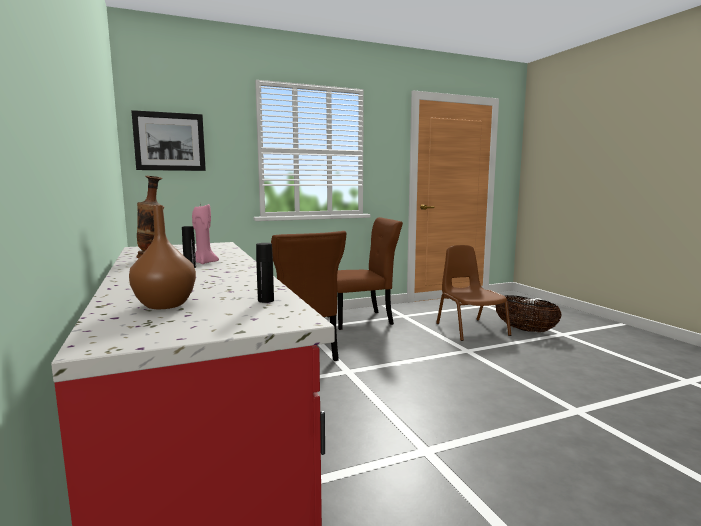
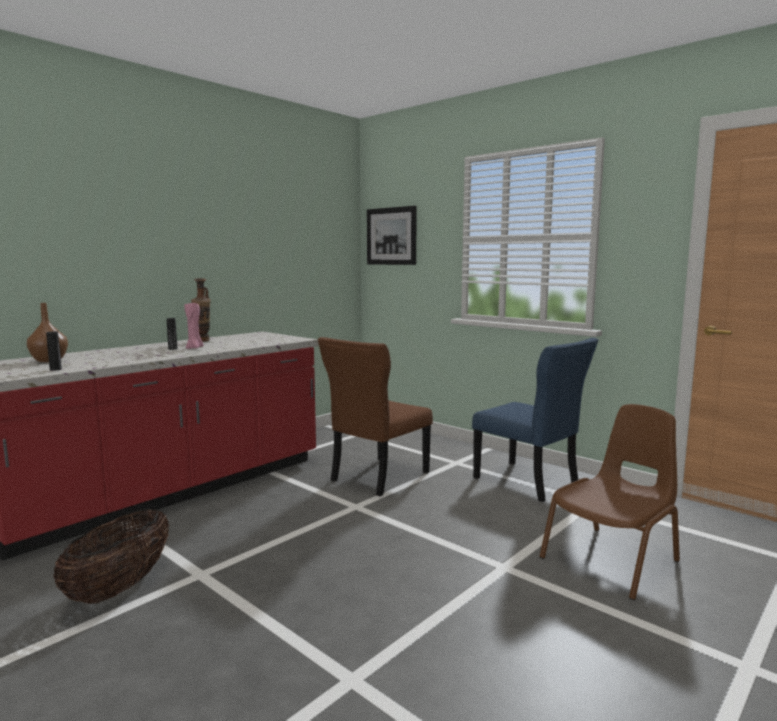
camera: 65 degrees right, 0 degrees up
(362, 320) = (529, 482): brown chair -> blue chair
(525, 330) = (698, 615): basket -> basket (120, 587)

